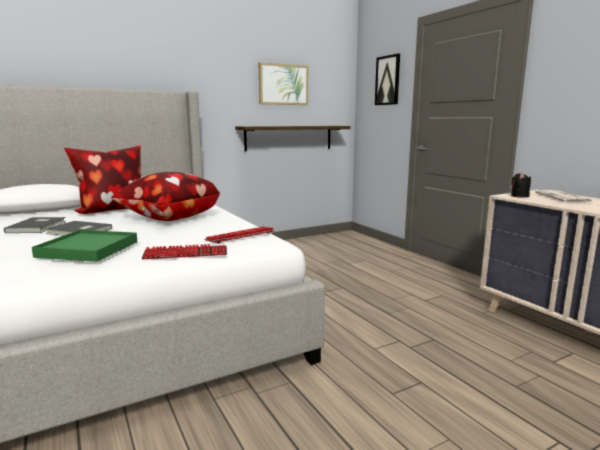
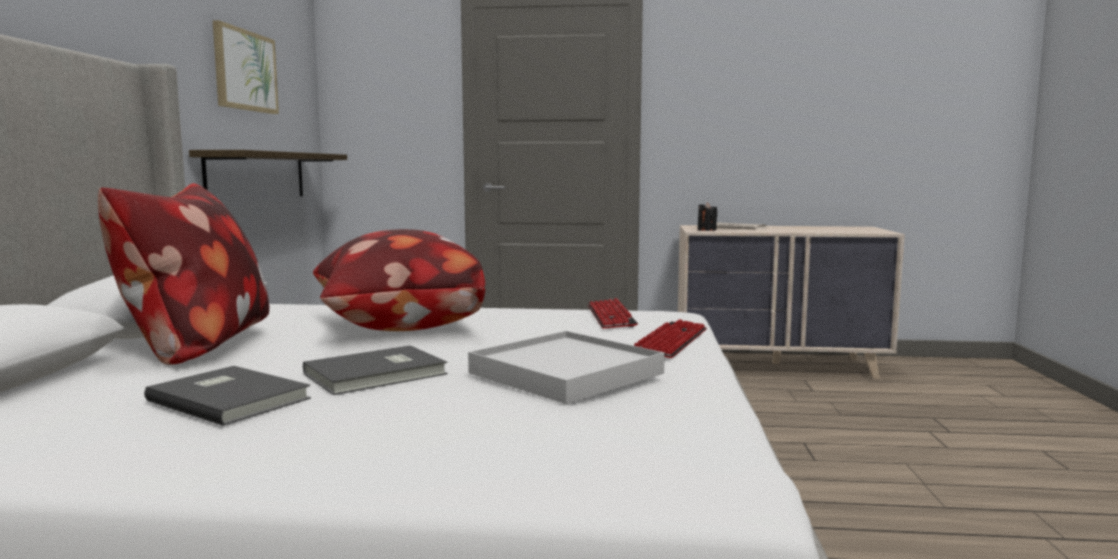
camera: 55 degrees left, 5 degrees down
(88, 249) = (566, 373): green tray -> white tray
(388, 80) = (403, 82): picture -> none

